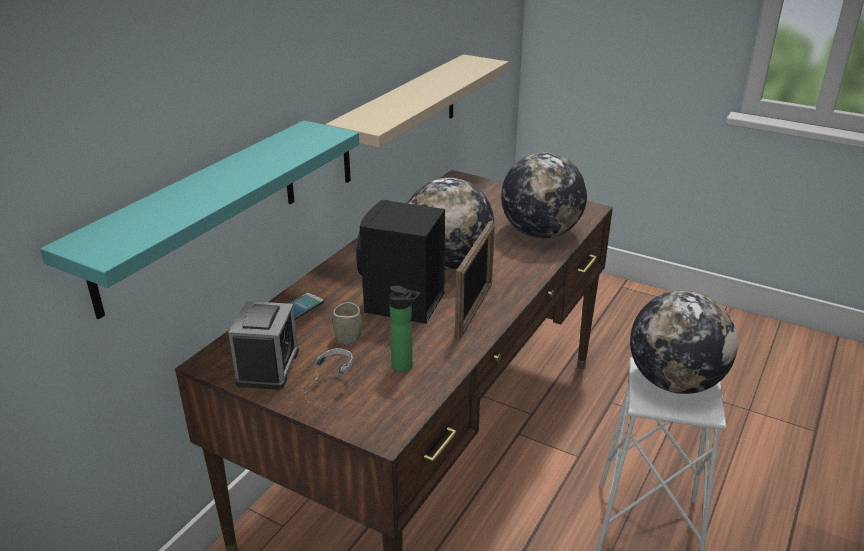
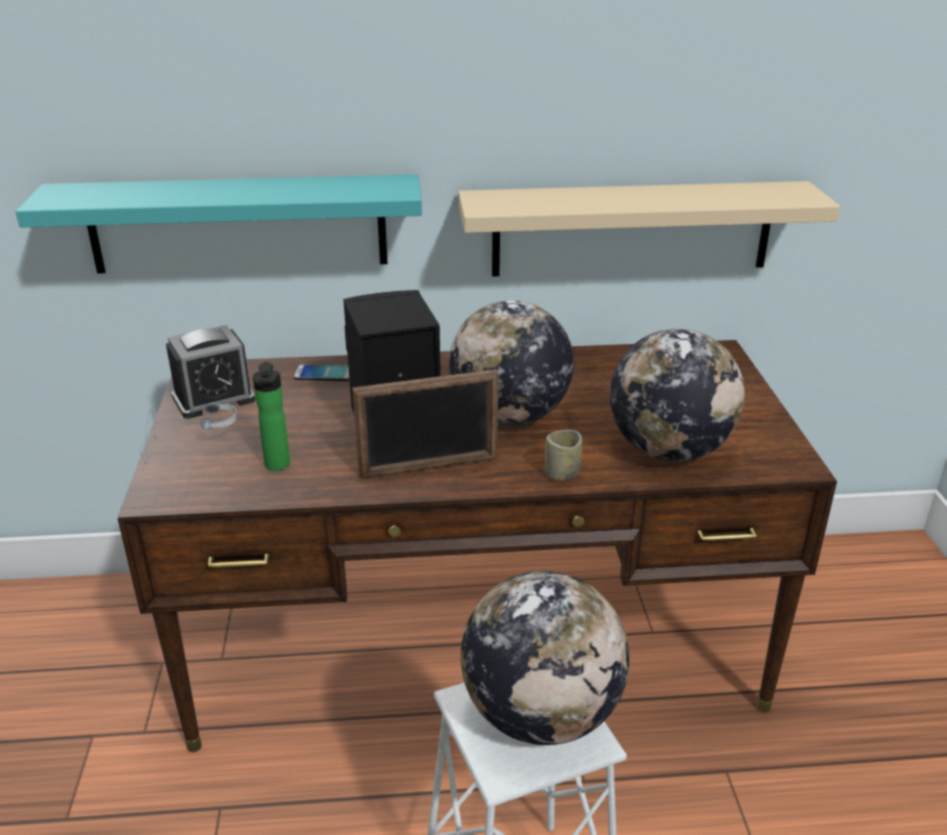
camera: 55 degrees right, 0 degrees up
(348, 338) = (299, 417): cup -> cup (562, 474)

